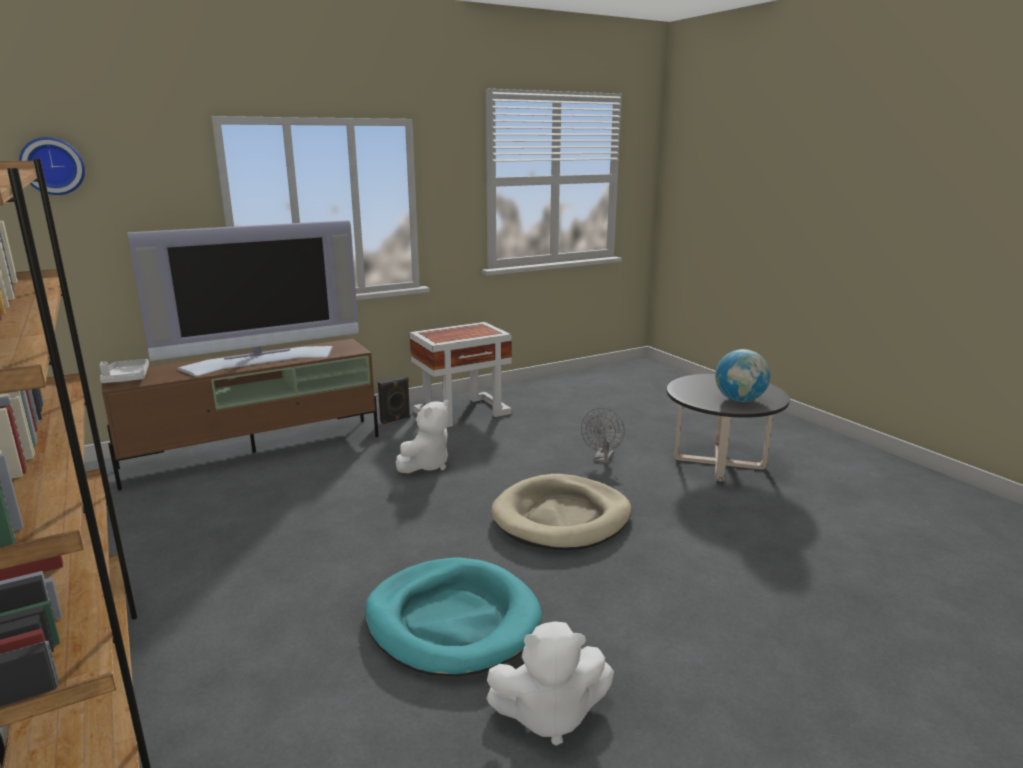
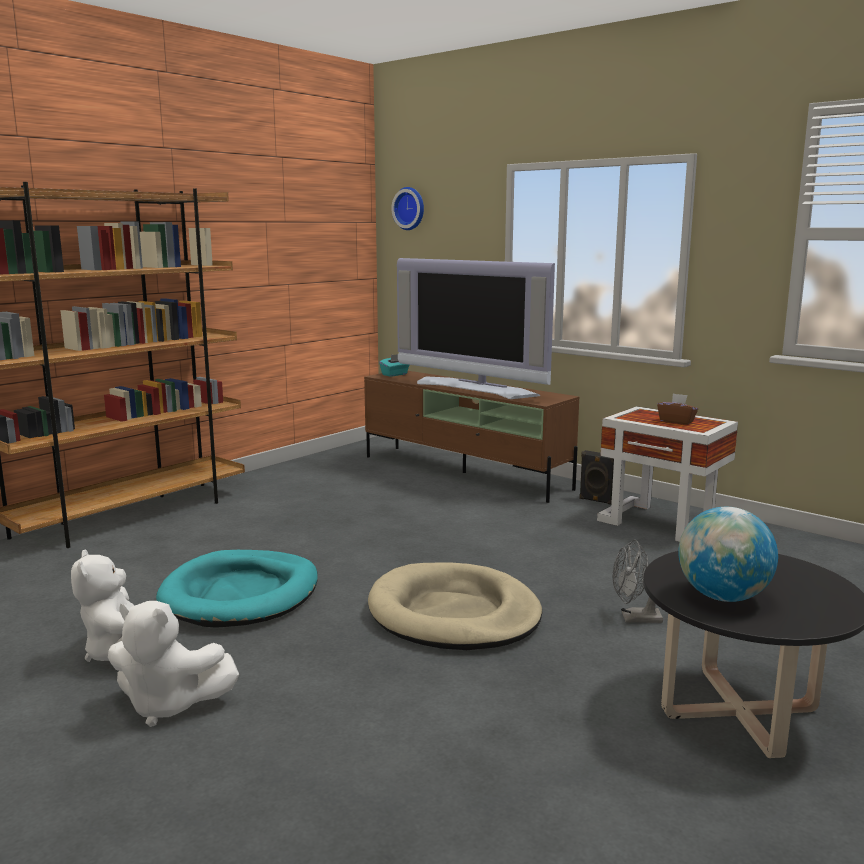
camera: 70 degrees right, 5 degrees down
(126, 378) = (394, 374): grey tray -> turquoise tissue box
(426, 465) = (508, 533): white plush toy -> white plush toy (169, 705)
(467, 332) = (676, 421): none -> brown tissue box

